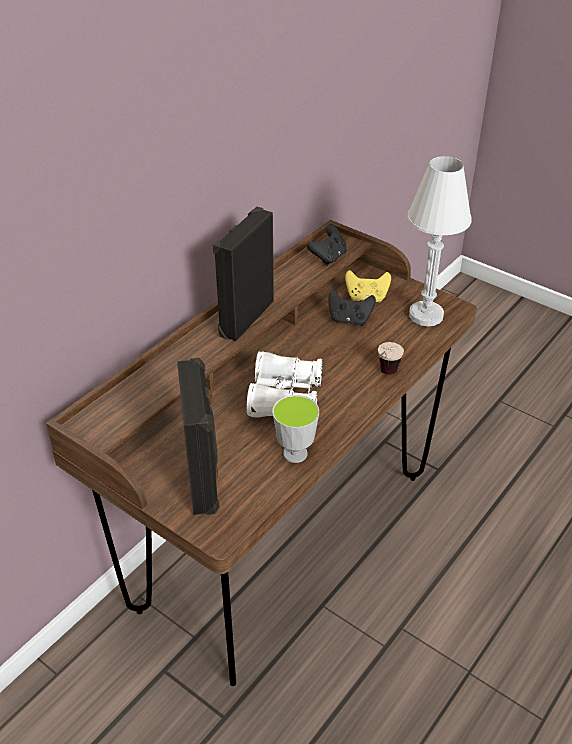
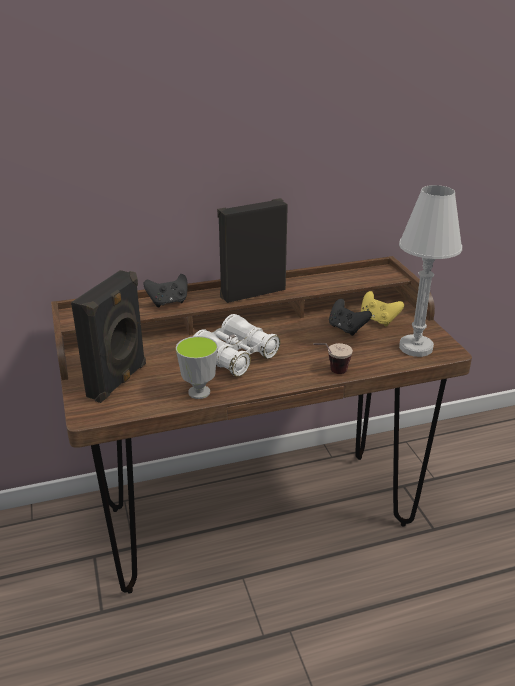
camera: 35 degrees right, 10 degrees down
(328, 257) = (362, 278): black game controller -> black game controller (168, 302)

